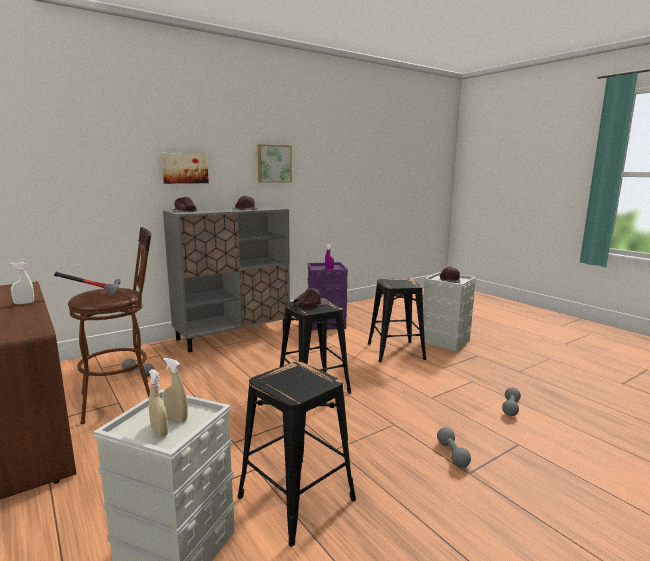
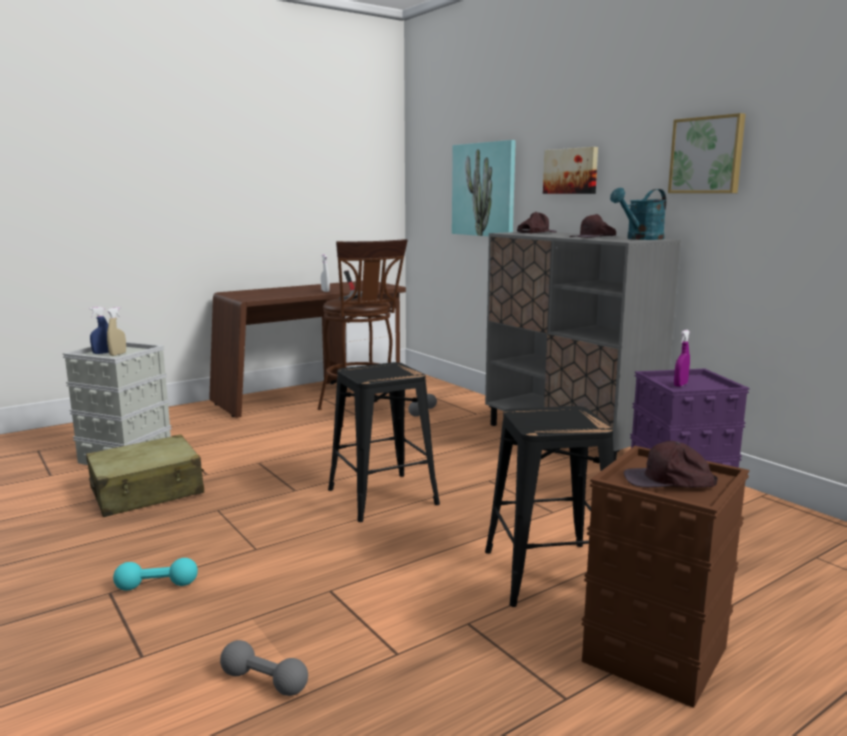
camera: 90 degrees right, 0 degrees up
(85, 181) = (483, 189): none -> picture
(159, 432) = (102, 353): beige spray bottle -> blue spray bottle
(264, 207) = (640, 239): none -> turquoise watering can
(295, 498) = (147, 492): black stool -> beige suitcase
(310, 304) = (389, 370): brown cap -> none
(445, 341) = (656, 656): grey storage box -> brown storage box
(452, 454) = (157, 586): grey dumbbell -> turquoise dumbbell

